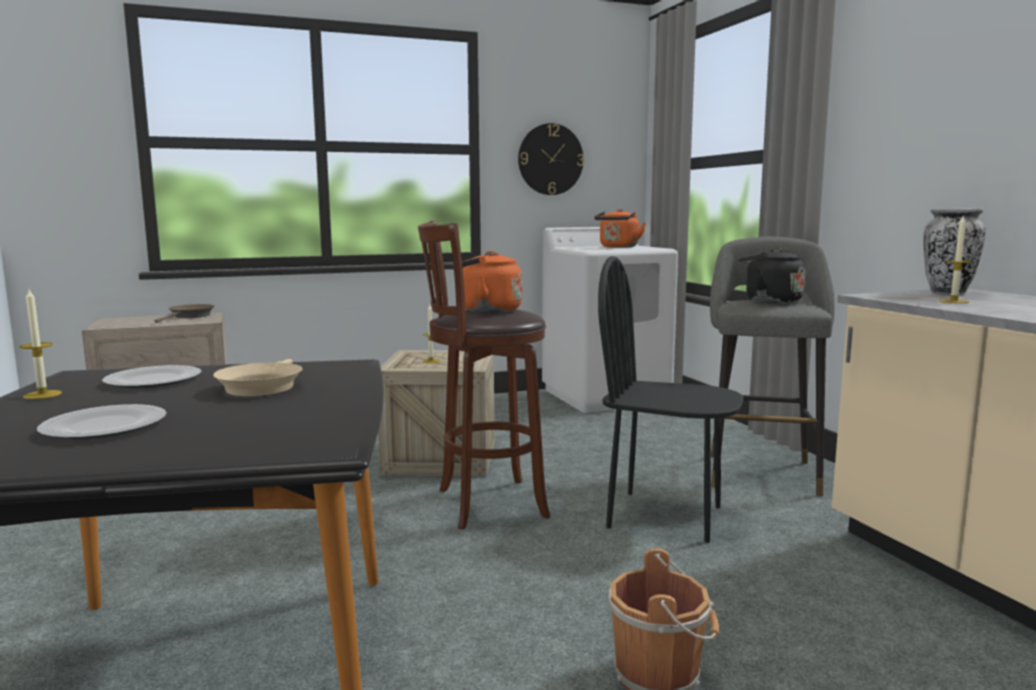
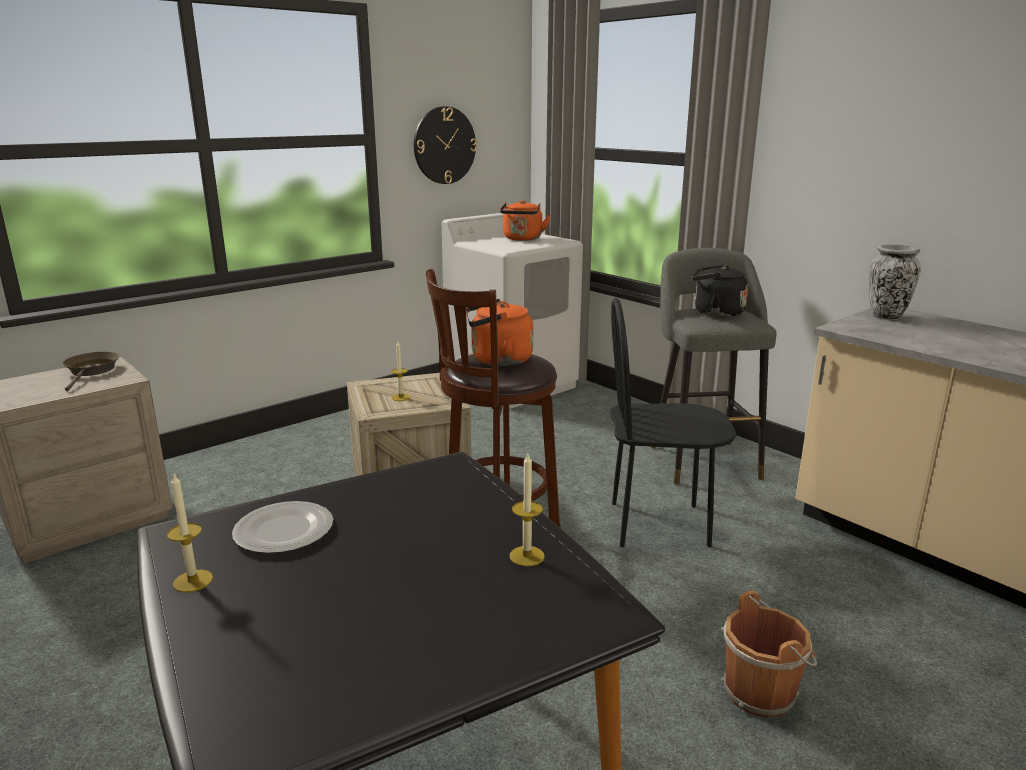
camera: 20 degrees left, 10 degrees up
(104, 426) = (351, 626): plate -> none
(261, 386) = (416, 522): beige frying pan -> none
(954, 301) = (910, 335): candle -> candle (527, 556)

